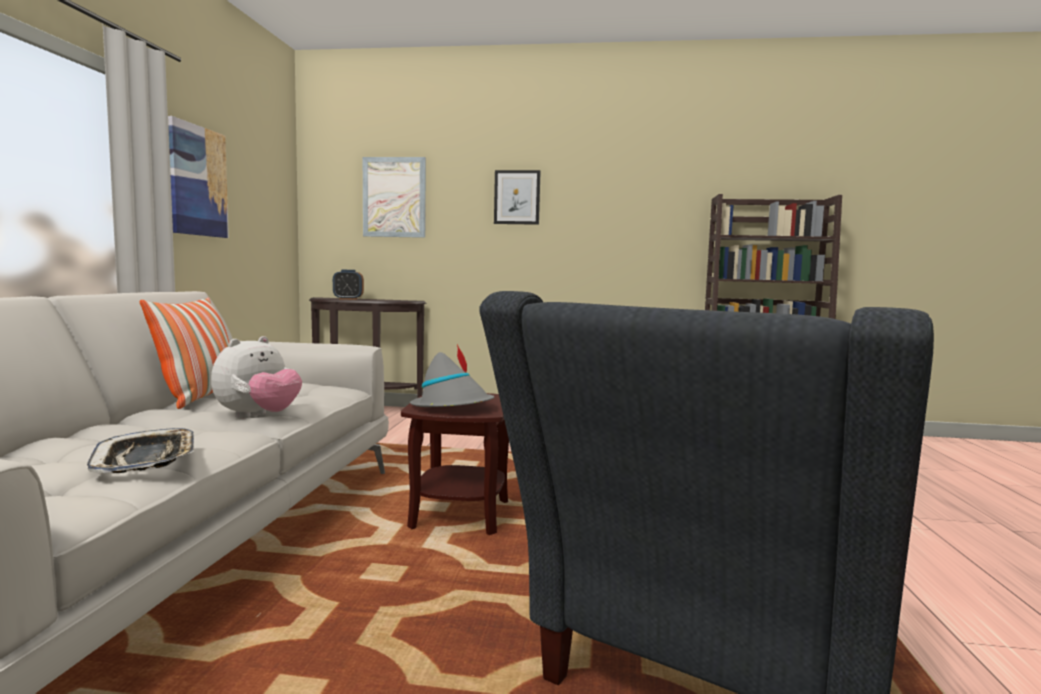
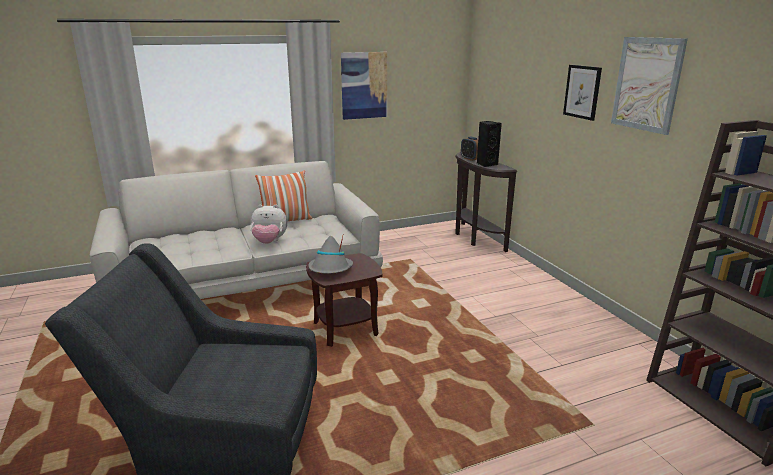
camera: 60 degrees right, 15 degrees up
(147, 459) = (192, 252): tray -> none
(382, 300) = (486, 164): none -> black speaker
(394, 197) = (511, 81): picture -> picture (647, 84)

